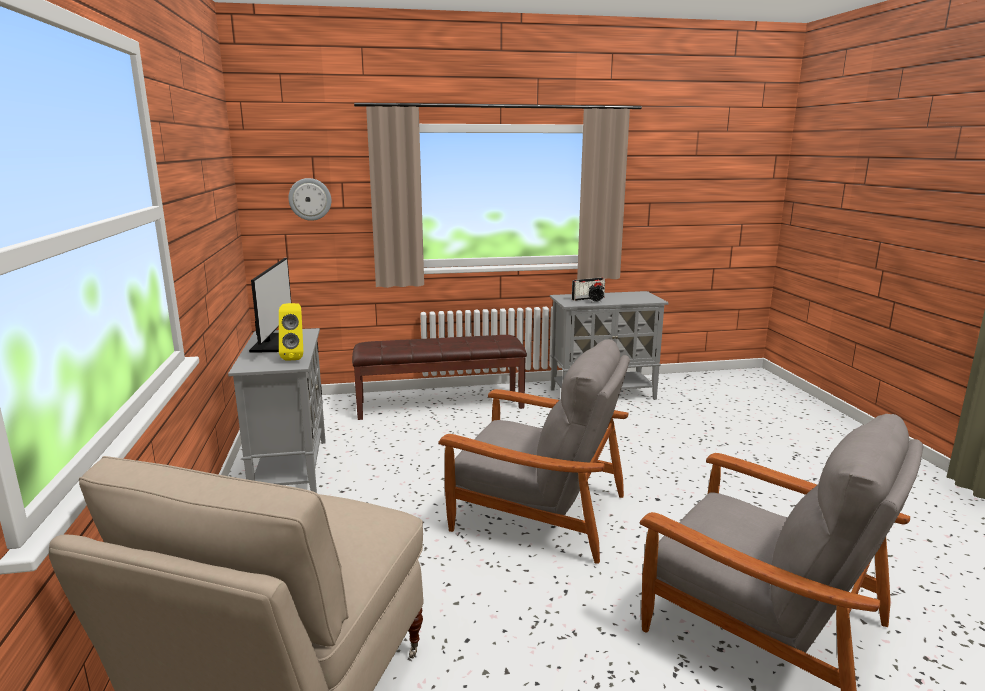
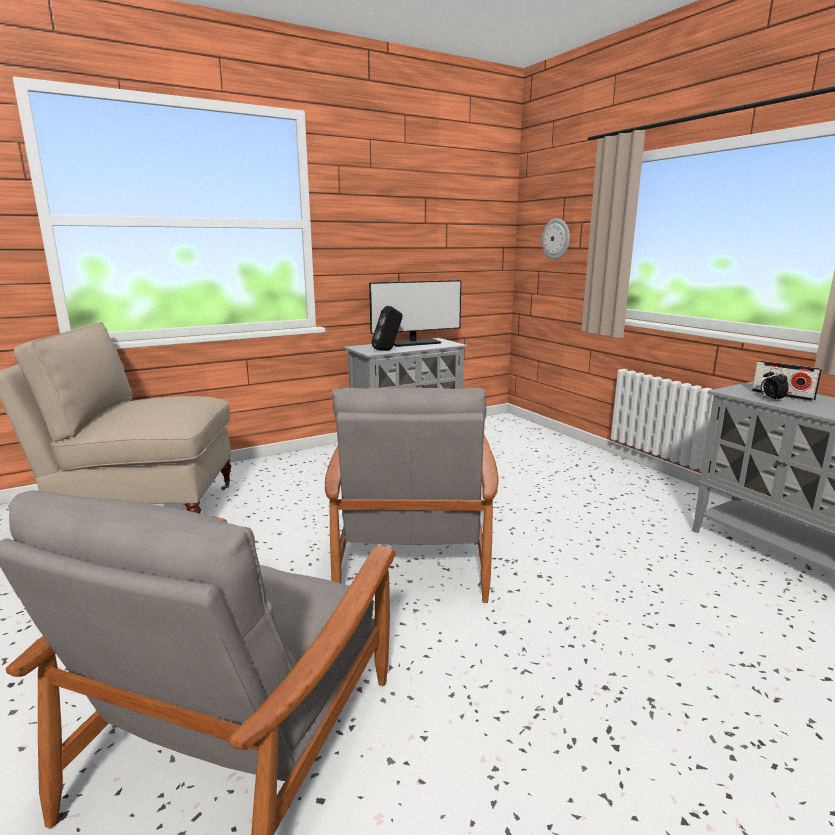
camera: 70 degrees right, 0 degrees up
(295, 357) = (388, 350): yellow speaker -> black speaker
(440, 404) = (591, 468): brown bench -> none

